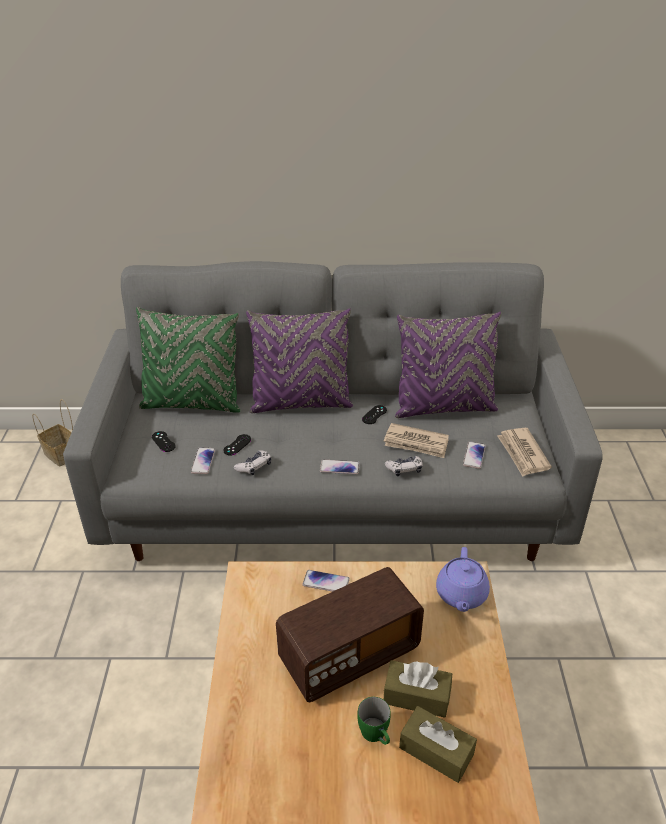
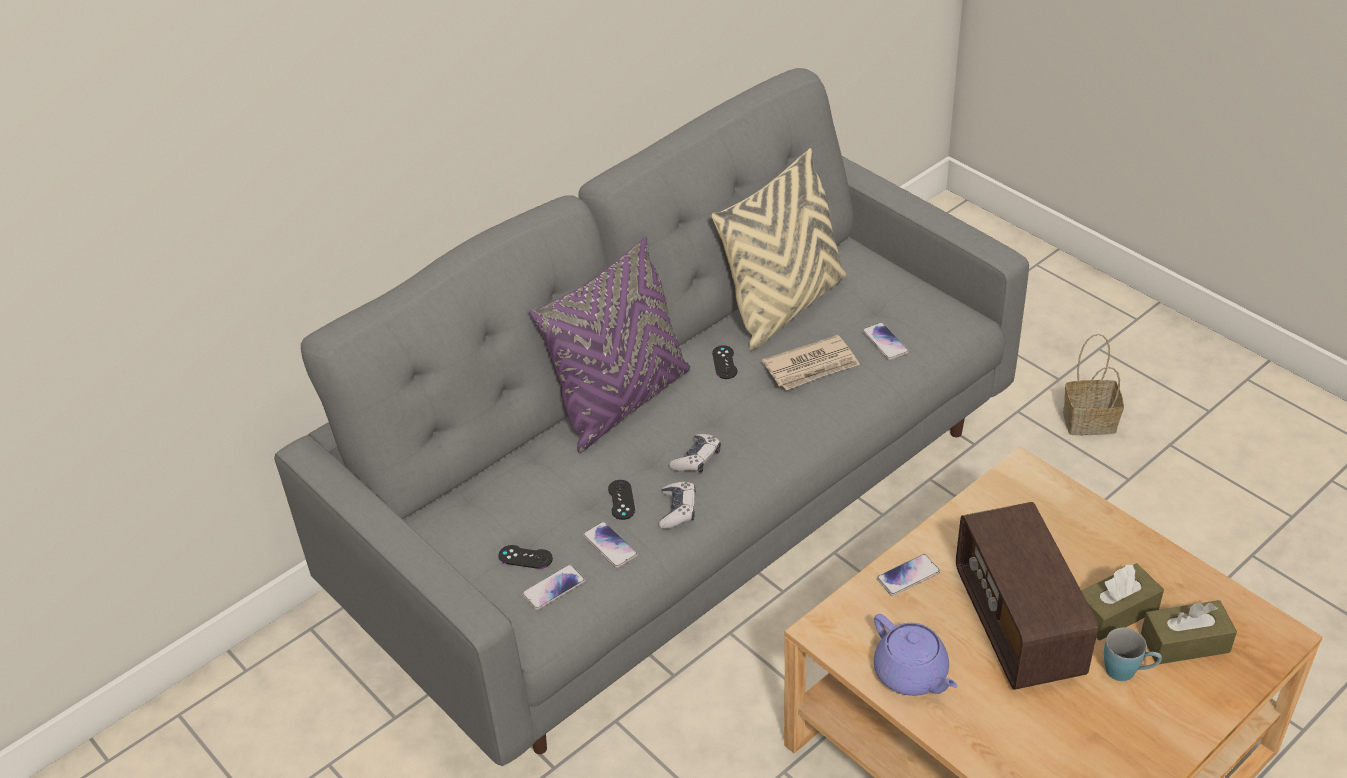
camera: 40 degrees left, 5 degrees up
(63, 454) = (239, 708): basket -> basket (1091, 420)
(192, 403) = (487, 488): green pillow -> none
(339, 467) = (771, 447): phone -> phone (553, 588)
(349, 655) = (1018, 624): radio -> radio turned 150 degrees clockwise
(376, 736) = (1128, 671): green mug -> blue mug
(404, 469) = (838, 403): game controller -> game controller (697, 459)
(443, 407) = (784, 306): purple pillow -> beige pillow
(461, 595) = (1038, 494): purple teapot -> purple teapot (911, 674)
(523, 454) = (927, 309): newspaper -> none

